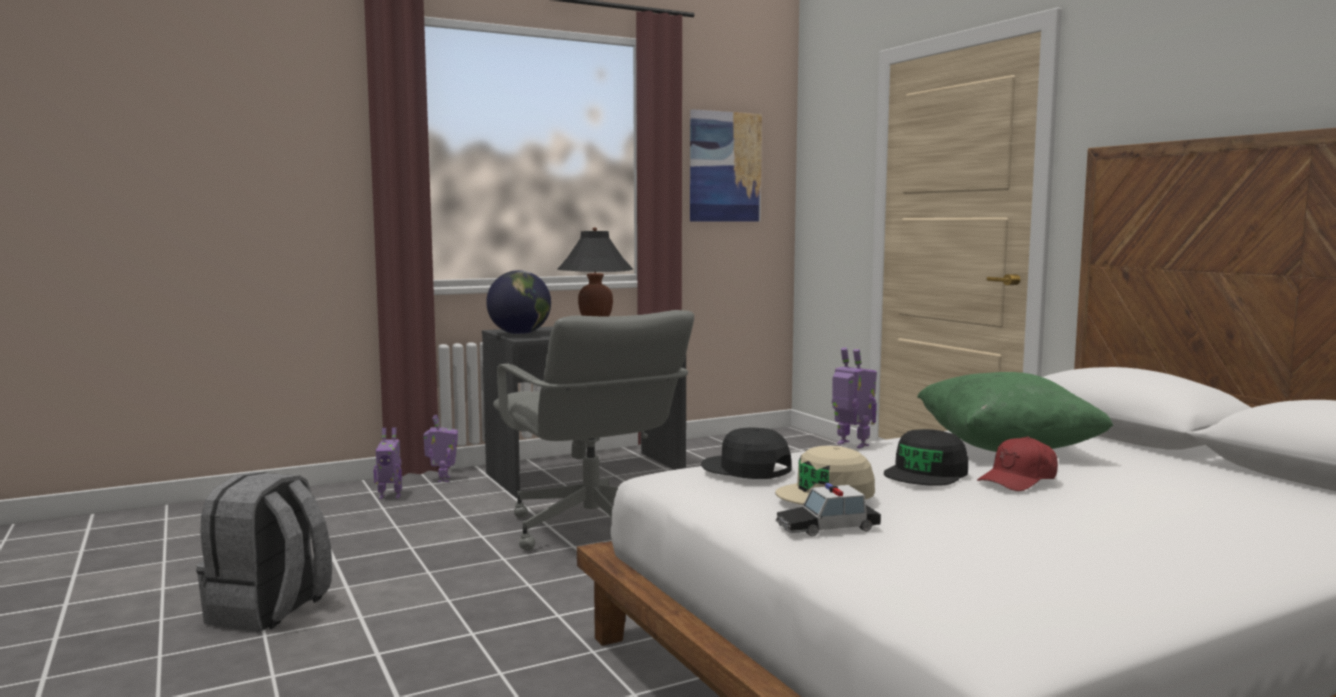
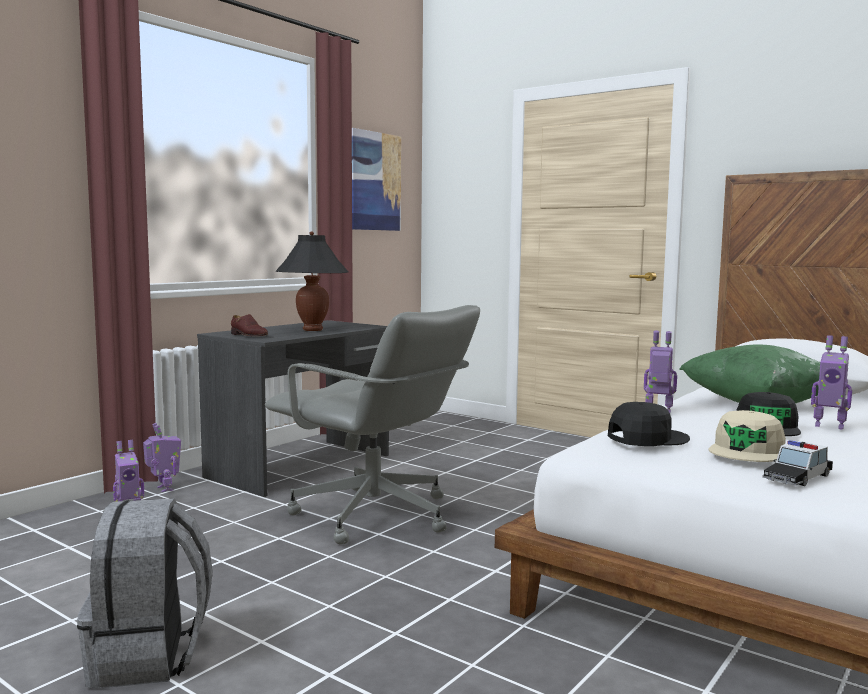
camera: 25 degrees left, 0 degrees up
(520, 334) = (249, 335): globe -> brown shoe
(746, 468) = (647, 438): black cap -> black cap turned 150 degrees clockwise
(1019, 480) = (829, 426): red cap -> toy robot

